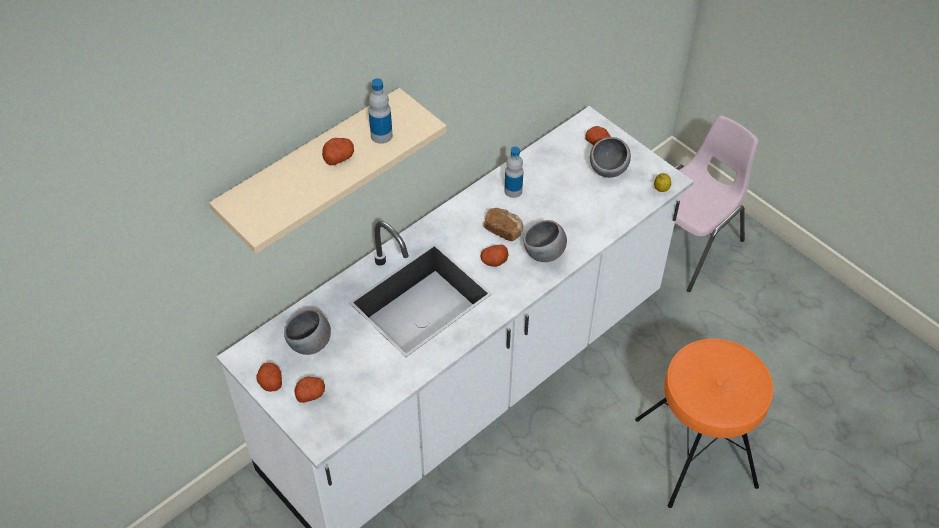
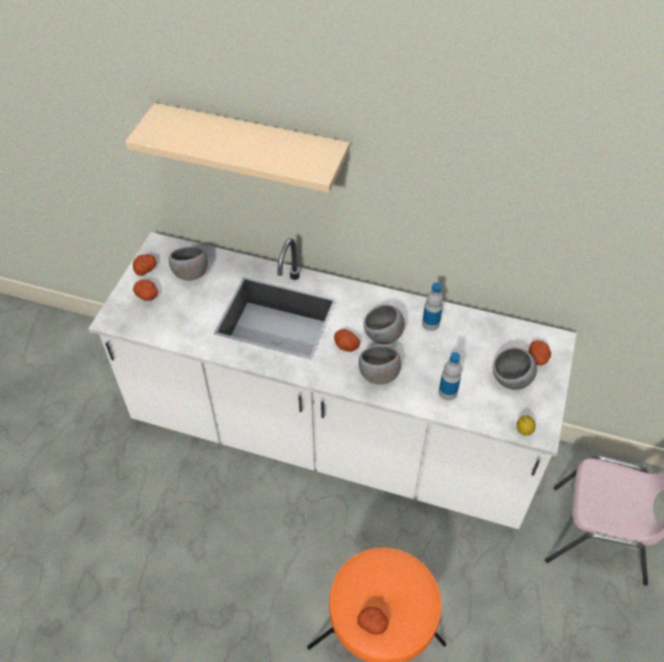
camera: 60 degrees right, 0 degrees up
(338, 157) = (245, 143): potato -> potato (373, 623)
(381, 135) = (286, 155): bottle -> bottle (447, 392)
(503, 230) = (383, 336): bread -> grey bowl

